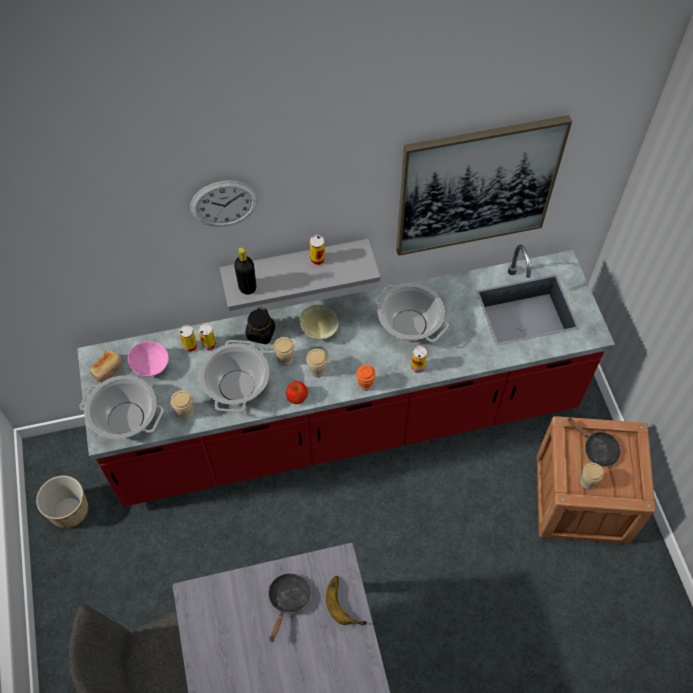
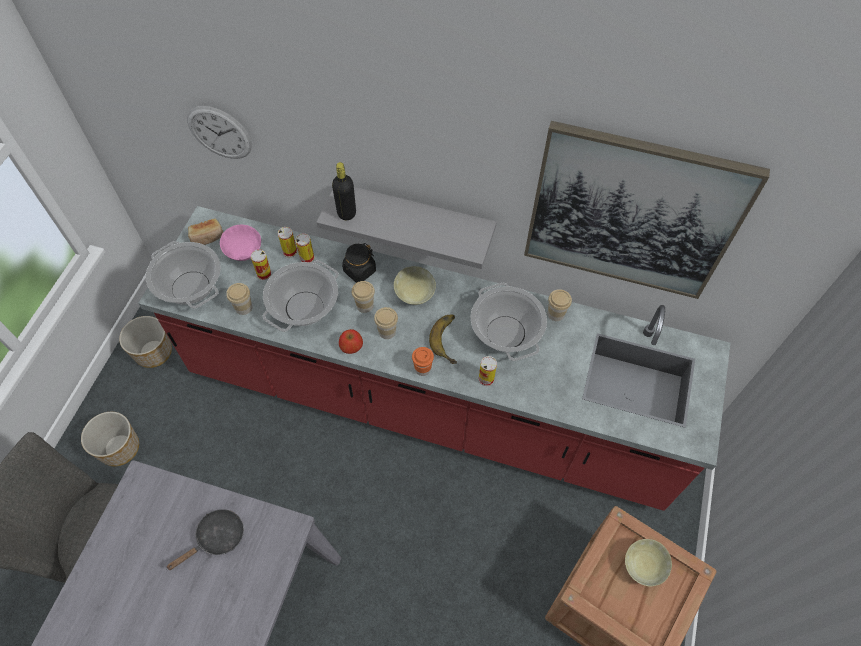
camera: 30 degrees right, 0 degrees up
(99, 607) = (120, 448): none -> planter
(224, 203) = (341, 108): wall clock -> wall clock (219, 132)
(317, 259) = (431, 218): can -> can (264, 274)
(347, 601) = (268, 573): banana -> banana (450, 339)
(588, 482) = (610, 595): cup -> cup (556, 314)
(597, 449) = (642, 566): black frying pan -> beige bowl

